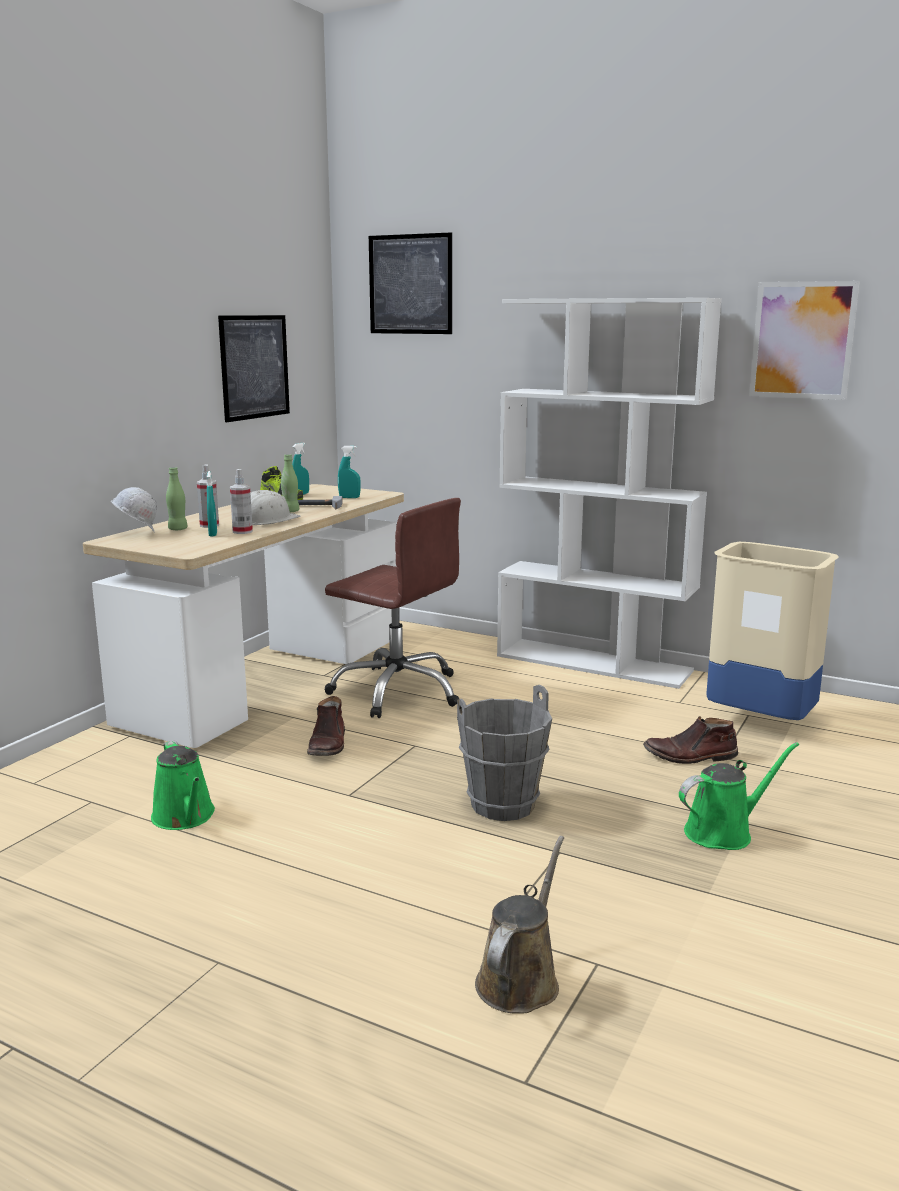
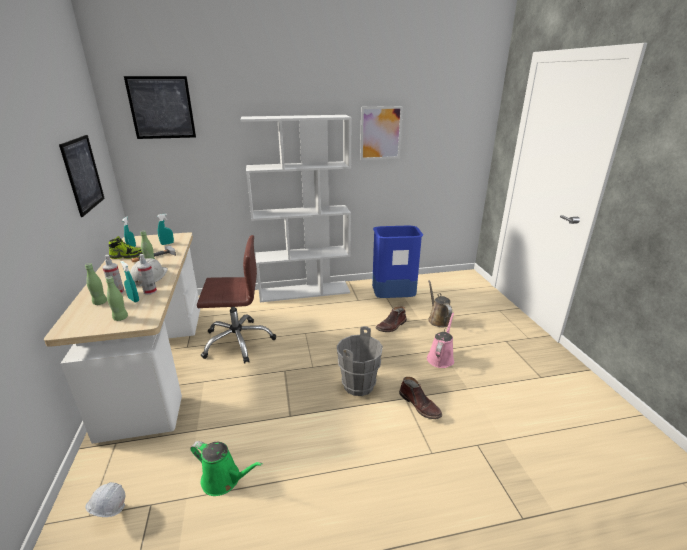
camera: 40 degrees left, 10 degrees up
(136, 534) = (75, 317): white hard hat -> white hard hat (110, 514)
(172, 544) = (120, 318): none -> green bottle
(328, 744) = (243, 390): brown boot -> brown boot (420, 405)
(520, 979) = (466, 471): brown watering can -> brown watering can (438, 319)
(723, 832) = (441, 357): green watering can -> pink watering can
(760, 721) = (393, 299): beige trash can -> blue trash can

